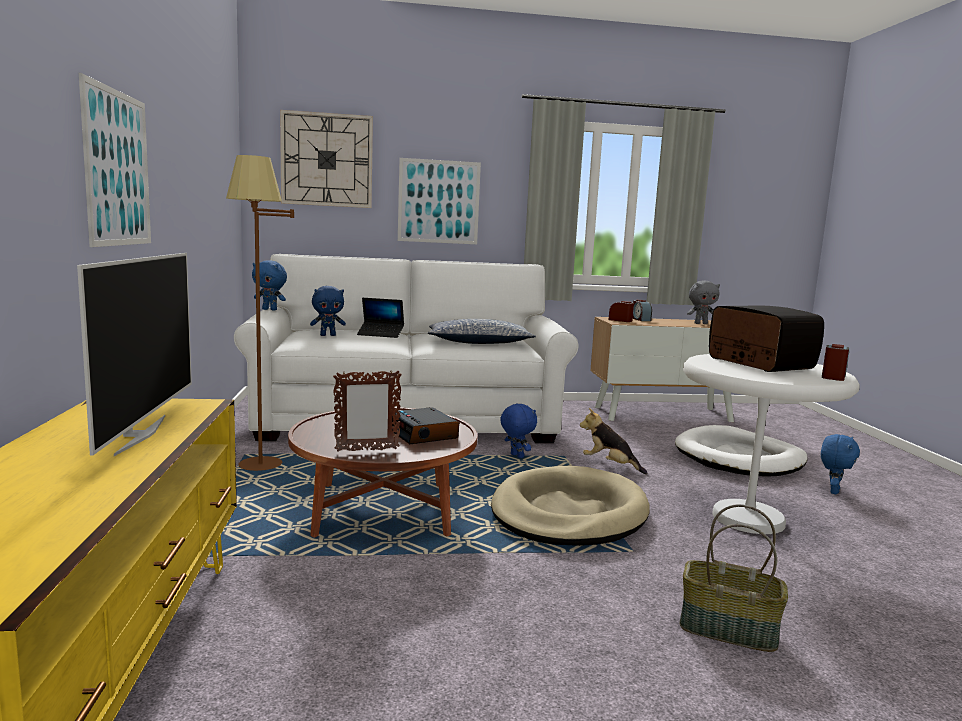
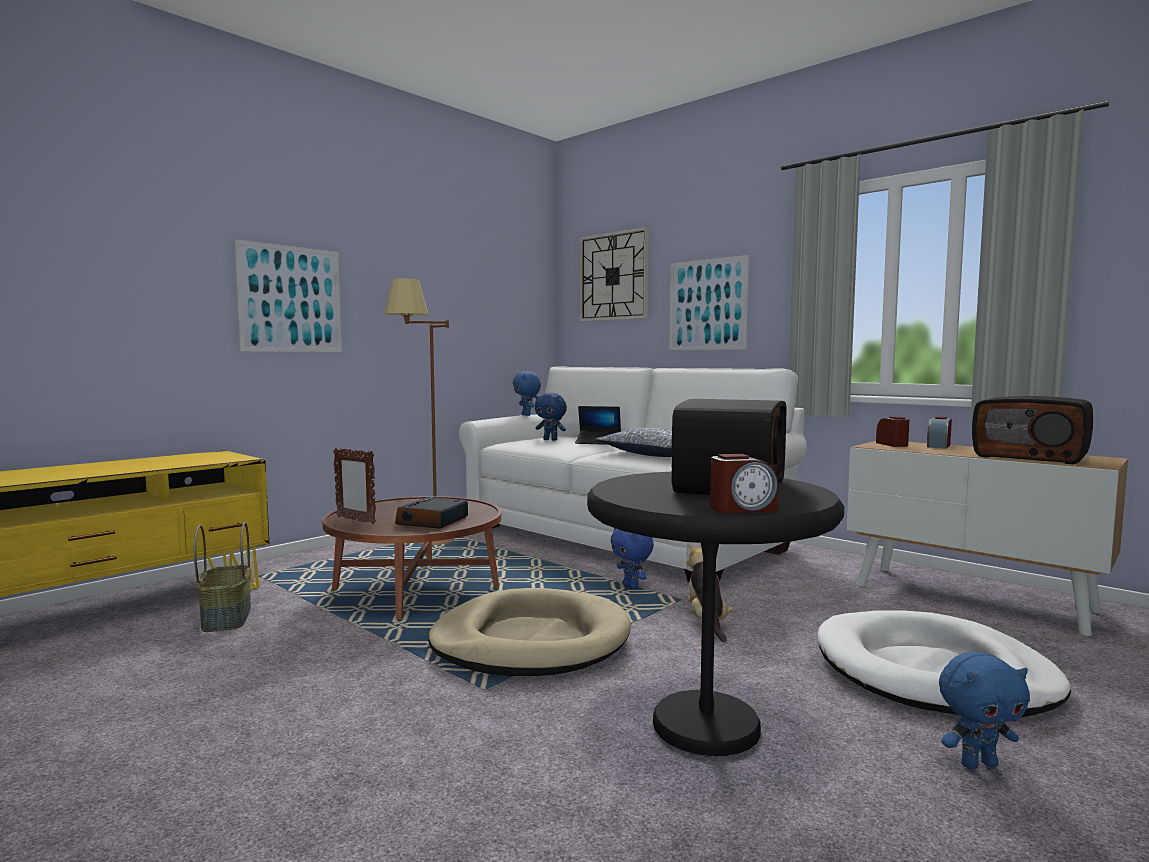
camera: 50 degrees right, 5 degrees down
(139, 434) = (151, 465): television -> none
(380, 334) = (598, 442): laptop -> laptop turned 45 degrees counterclockwise
(516, 456) = (631, 586): blue plush toy -> blue plush toy turned 135 degrees clockwise
(700, 323) = (1031, 457): grey plush toy -> radio
(727, 630) = (352, 780): basket -> basket (225, 618)
(748, 519) = (705, 725): white side table -> black side table

